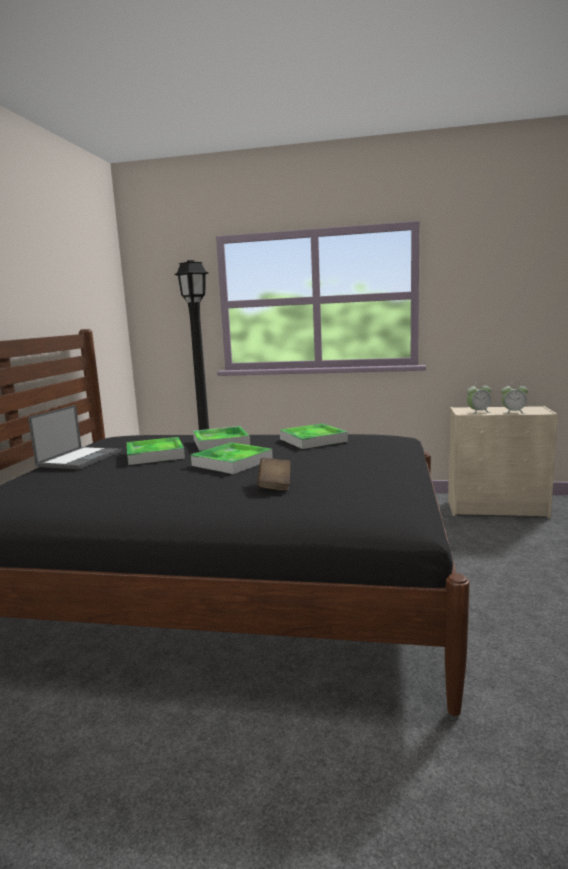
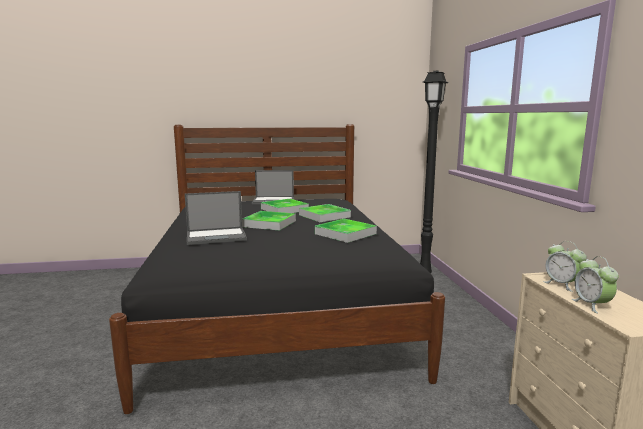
camera: 70 degrees right, 0 degrees up
(275, 485) = (217, 236): brown book -> laptop

